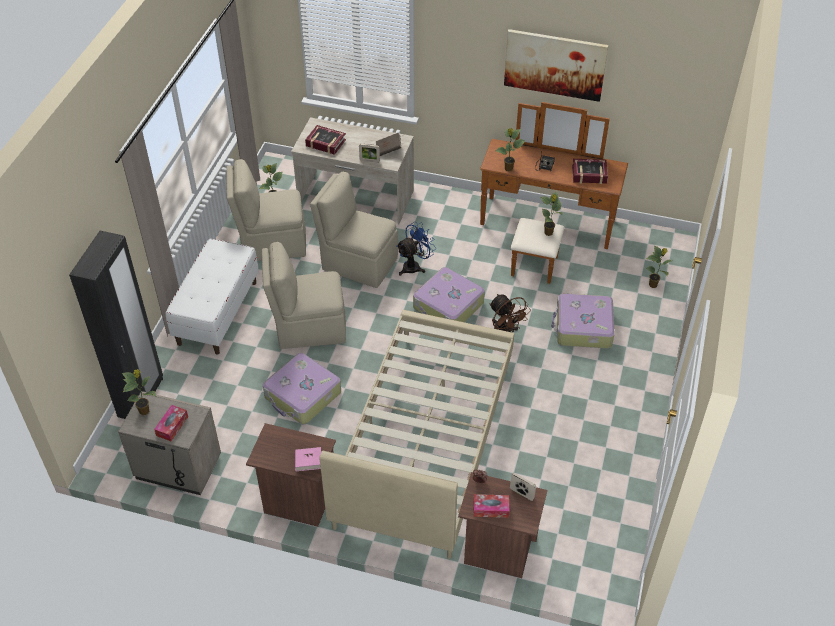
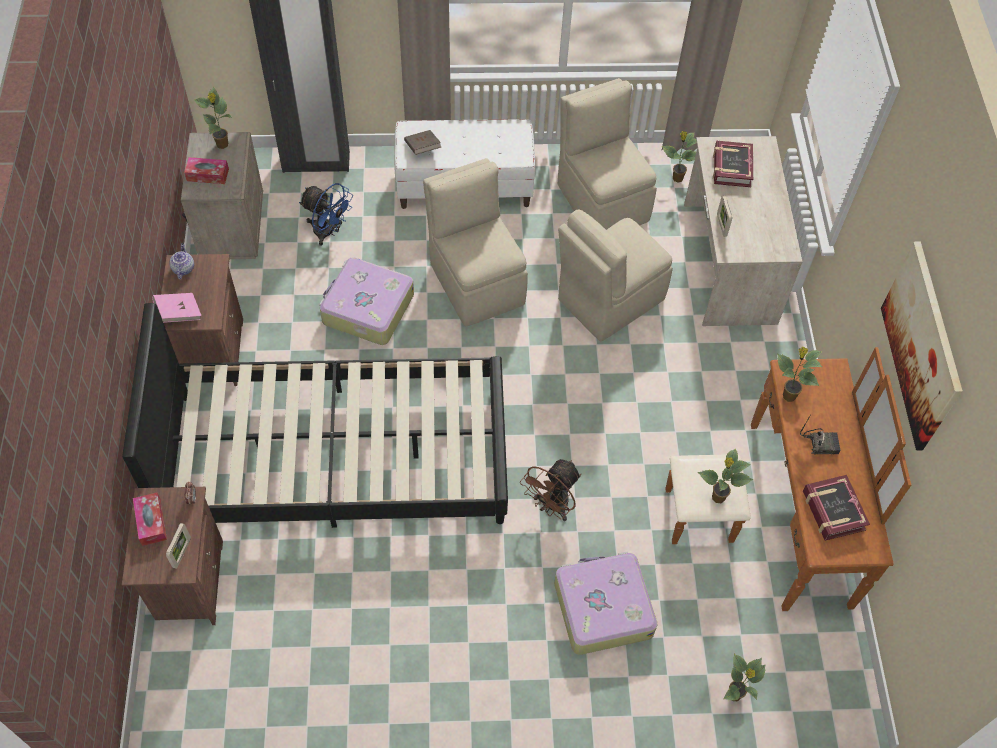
camera: 70 degrees right, 10 degrees up
(265, 454) = (183, 268): none -> teapot
(358, 263) = (608, 300): beige chair -> beige chair turned 135 degrees counterclockwise
(388, 150) = (755, 240): brown book -> brown book (422, 149)
(414, 266) = (631, 365): blue fan -> blue fan (328, 232)
(425, 440) = (337, 458): beige bed -> black bed
(448, 306) = (574, 424): suitcase -> none

